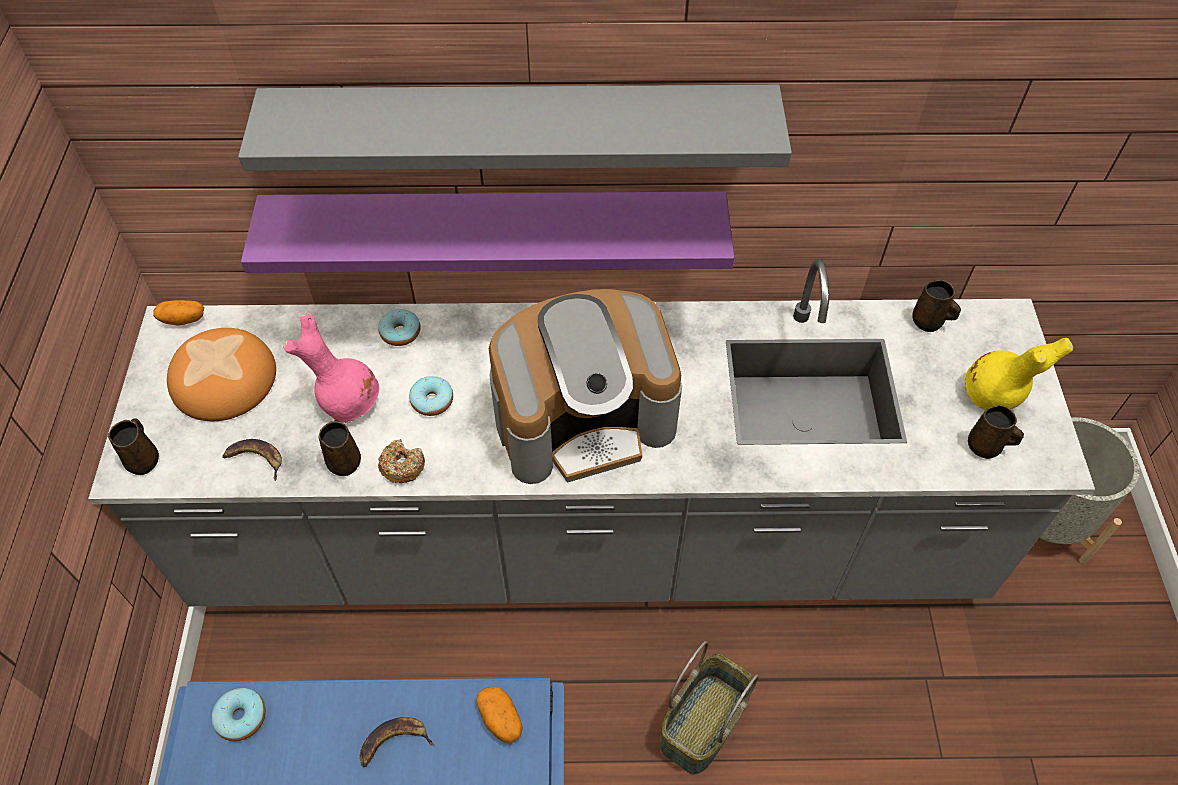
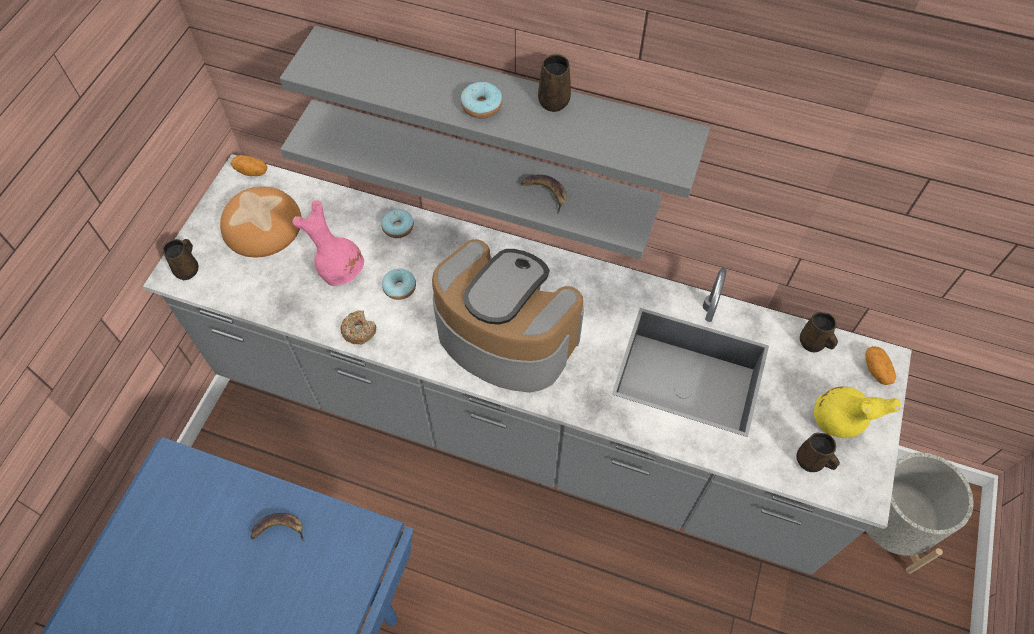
camera: 20 degrees right, 5 degrees up
(241, 717) = (187, 475): donut -> donut (481, 106)
(255, 459) = (261, 293): banana -> banana (545, 193)
(344, 461) = (320, 314): brown mug -> brown mug (554, 100)
(495, 225) = (482, 168): purple shelf -> grey shelf
(500, 719) = (356, 540): potato -> potato (876, 370)
(584, 418) = (504, 336): coffee machine -> coffee machine turned 150 degrees counterclockwise
(703, 725) = (546, 589): basket -> none

